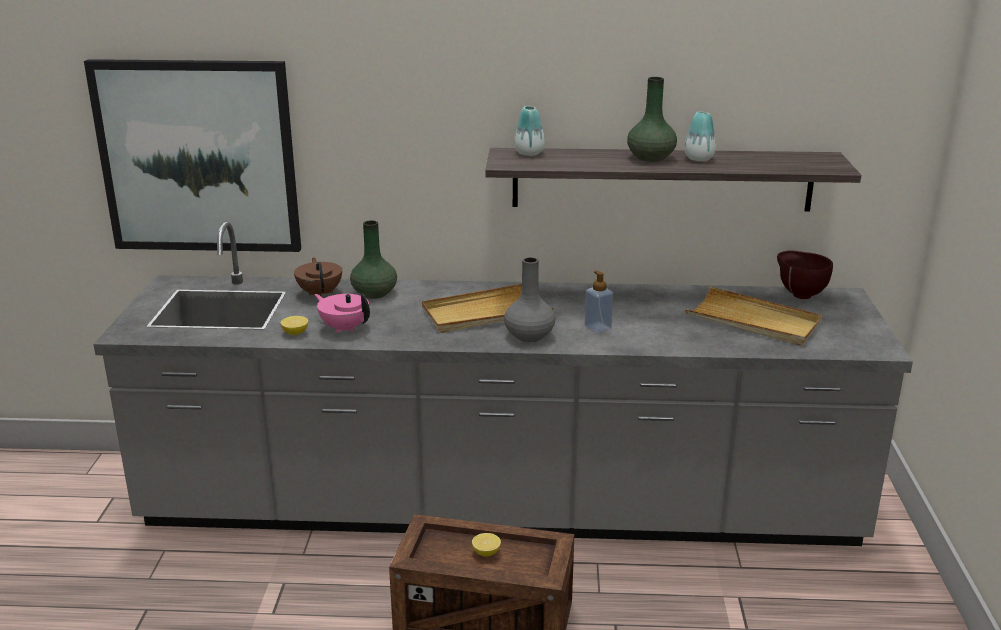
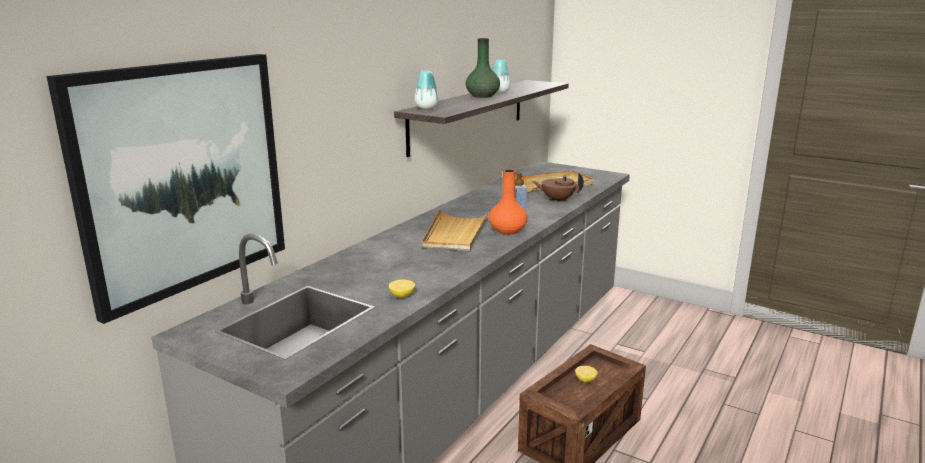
camera: 60 degrees left, 5 degrees down
(320, 293) = (334, 274): brown teapot -> brown teapot (557, 200)
(344, 328) = (417, 278): pink teapot -> none
(375, 293) = (366, 256): green vase -> none
(528, 336) = (507, 231): grey vase -> orange vase
(799, 294) = (531, 170): brown bowl -> none

